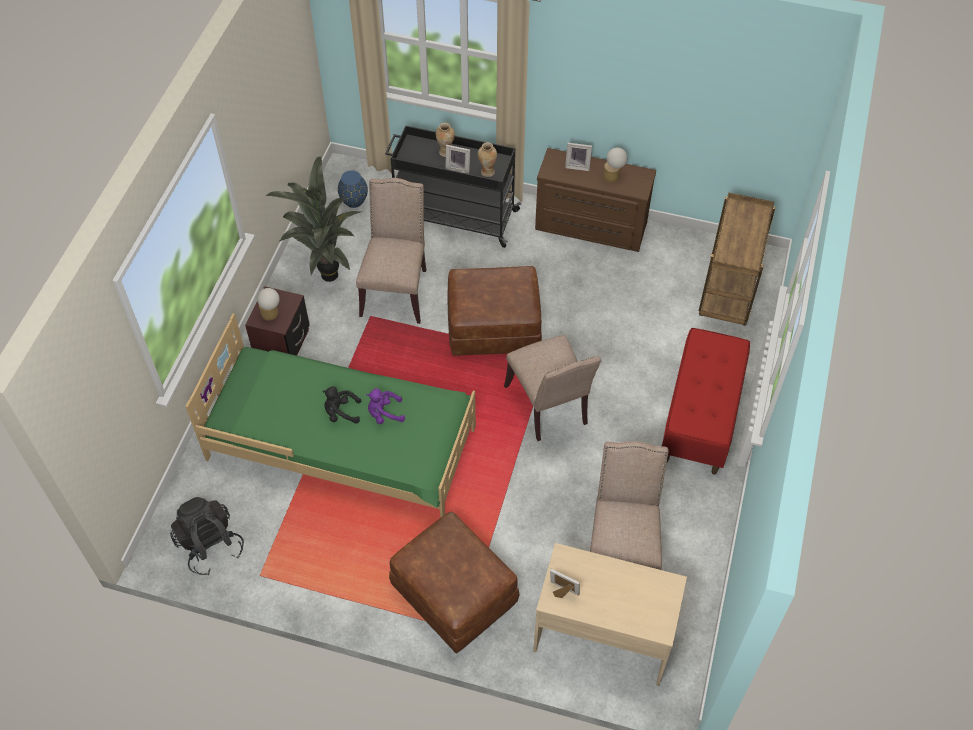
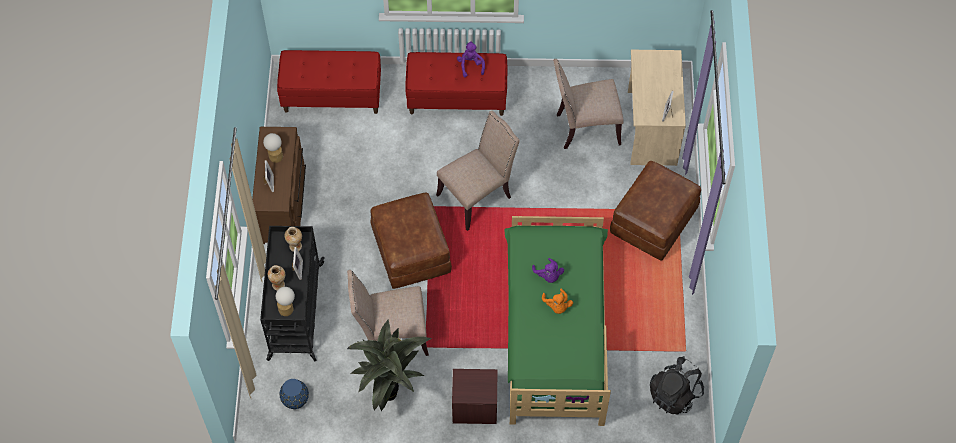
camera: 105 degrees left, 5 degrees up
(271, 315) = (481, 386): table lamp -> table lamp (287, 307)
(341, 412) = (557, 306): black plush toy -> orange plush toy
(716, 401) = (470, 65): none -> purple plush toy
(728, 294) = (332, 95): brown cart -> red bench

